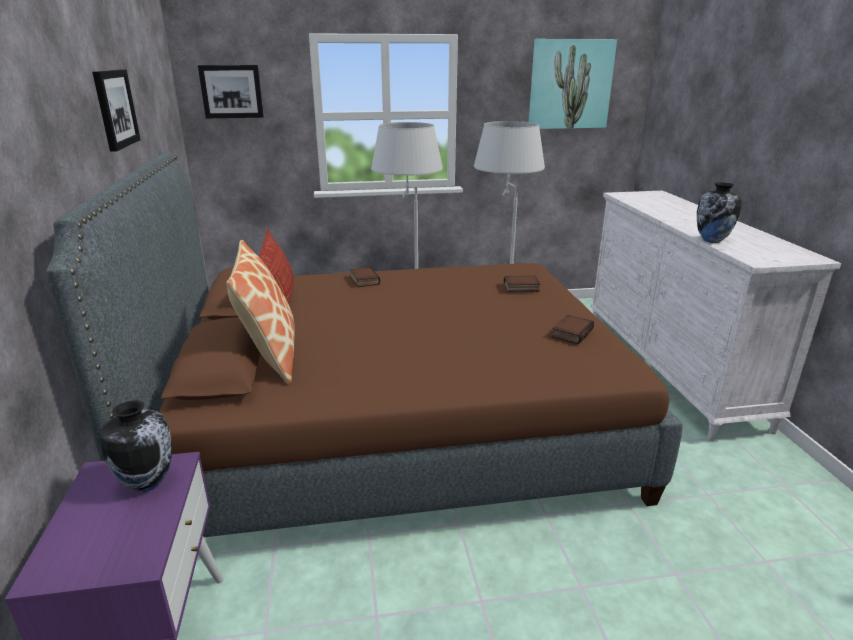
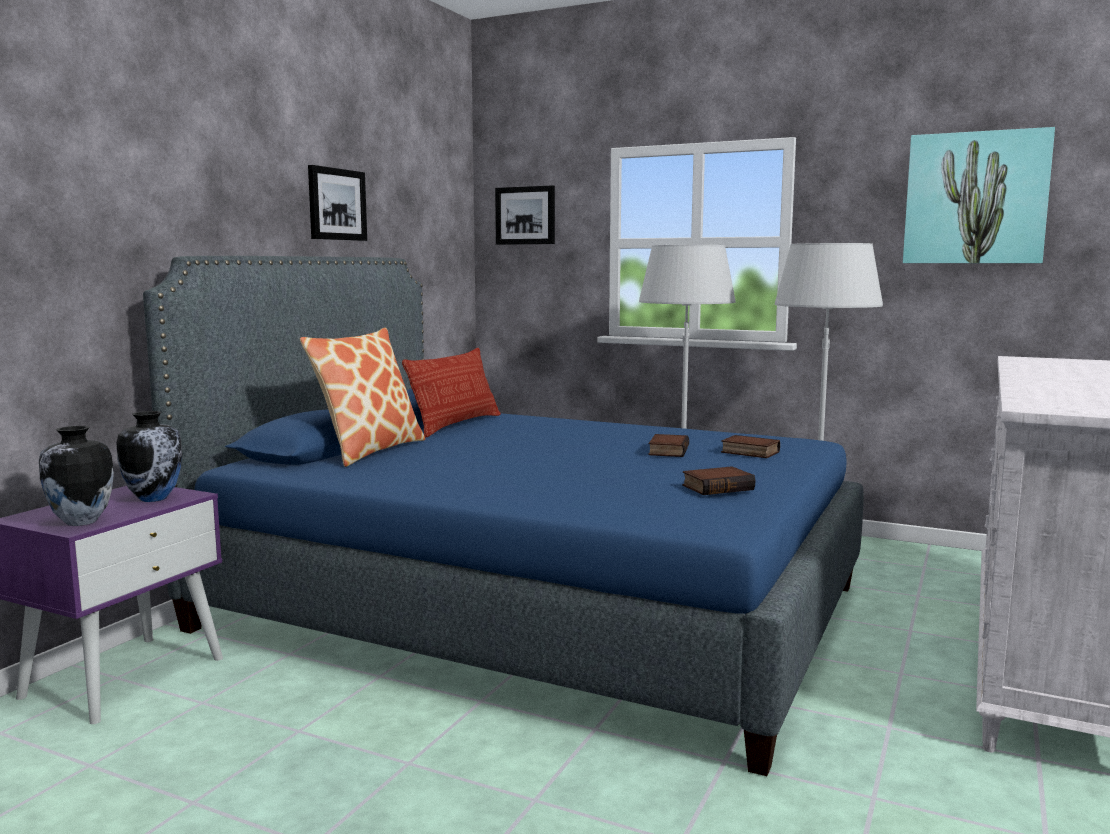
camera: 35 degrees right, 15 degrees down
(363, 280) = (571, 424): book -> book (667, 451)
(393, 428) = (532, 608): brown bed -> blue bed
(712, 240) = (1023, 392): vase -> vase (80, 522)

